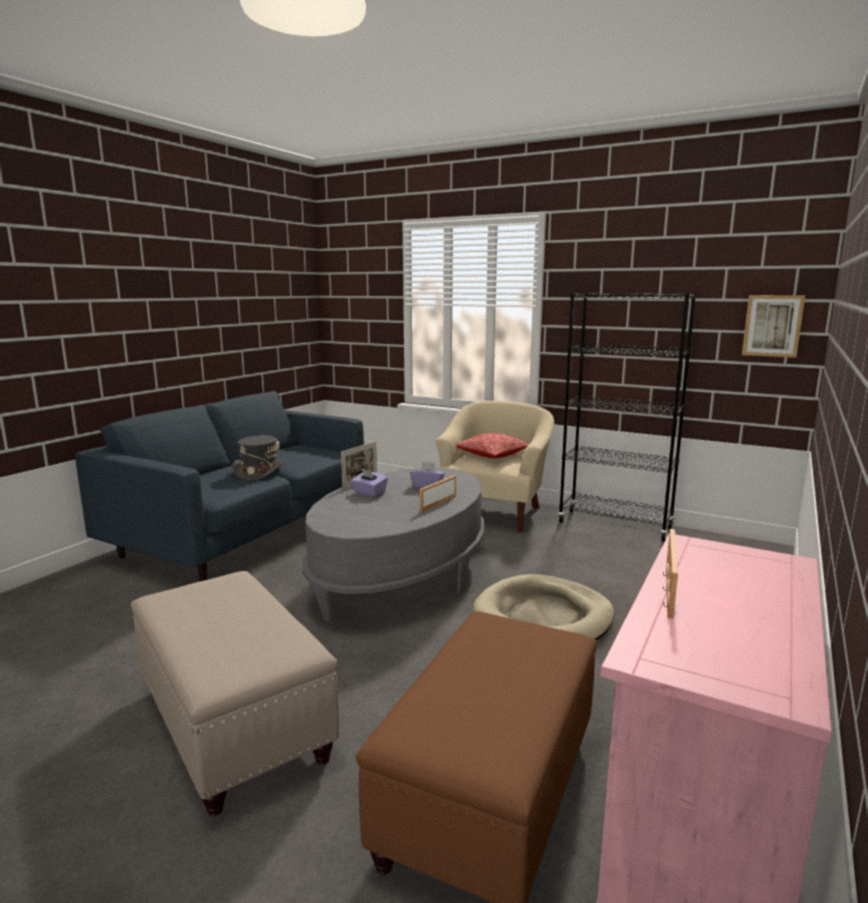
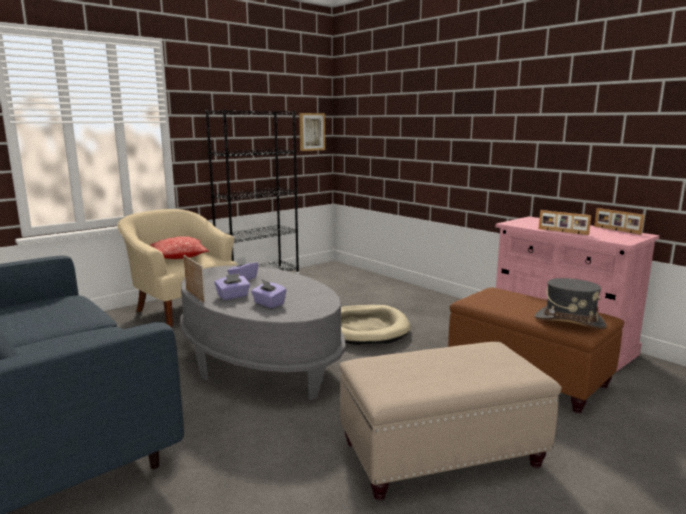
camera: 70 degrees left, 0 degrees up
(259, 472) = (73, 334): grey hat -> grey hat (569, 321)
(355, 509) = (268, 304): none -> purple tissue box
(437, 504) = (289, 281): picture frame -> picture frame (616, 230)

